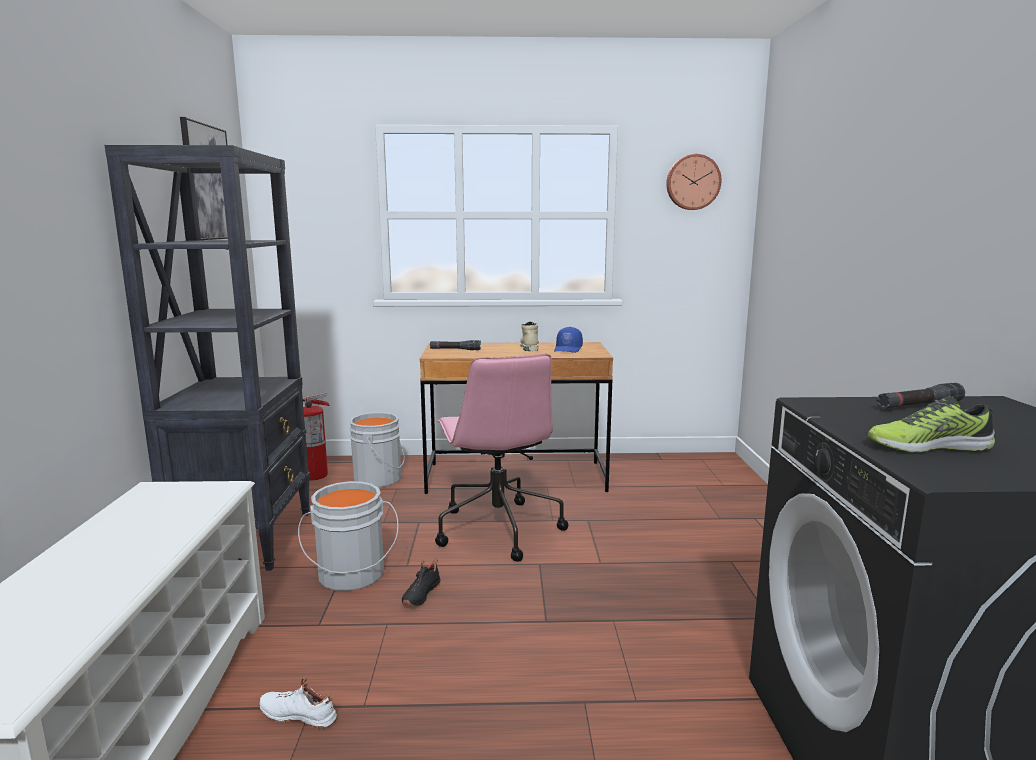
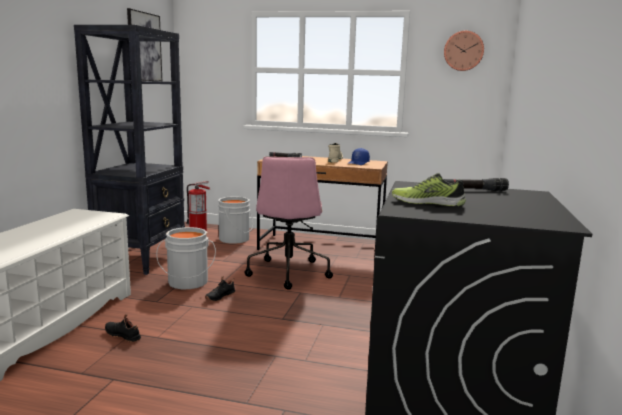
camera: 15 degrees right, 0 degrees up
(299, 714) = (123, 335): white shoe -> black shoe

